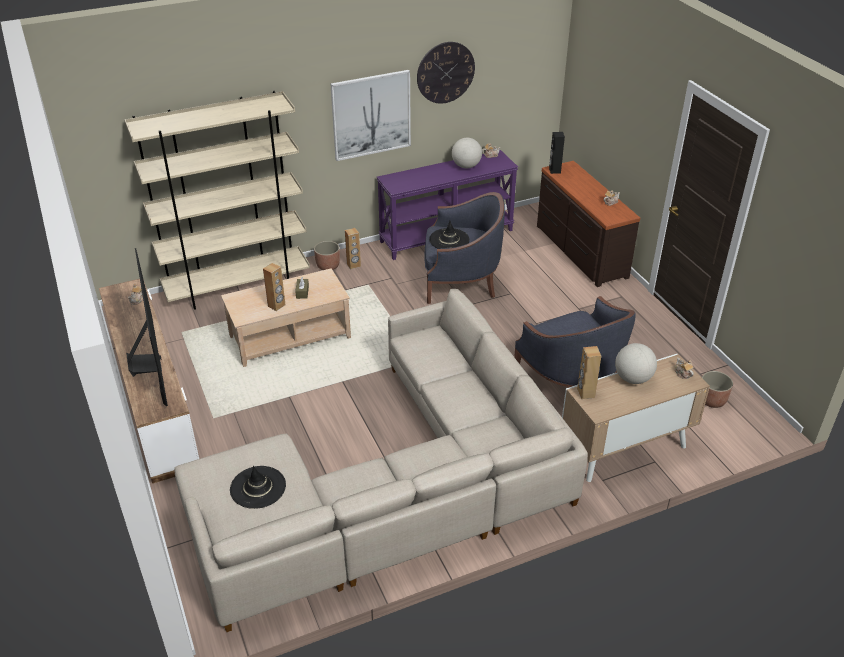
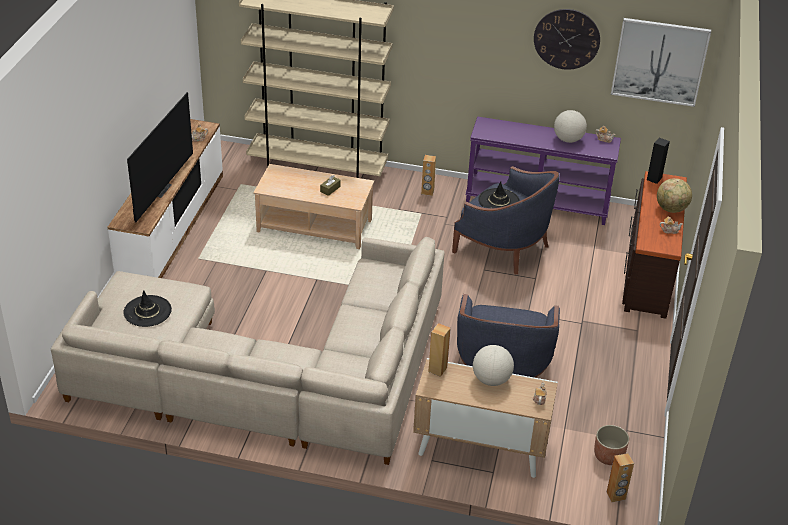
camera: 35 degrees right, 0 degrees up
(276, 305) = (300, 190): brown speaker -> brown speaker (616, 496)
(328, 266) = (406, 183): planter -> none
(371, 115) = (481, 55): picture -> picture (659, 61)
(592, 187) = (671, 209): none -> globe

